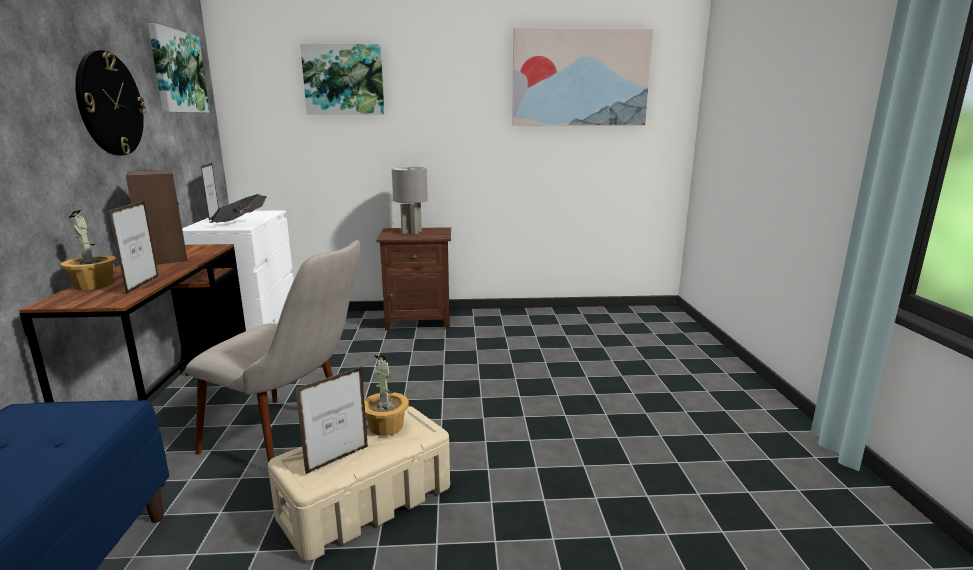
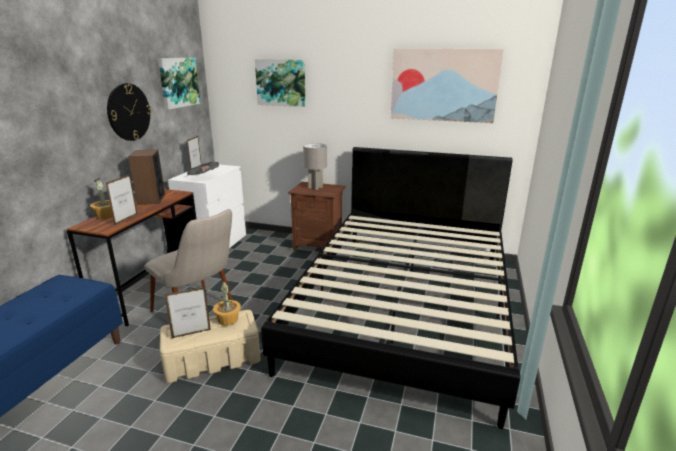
camera: 20 degrees right, 5 degrees up
(596, 372) = (405, 306): none -> black bed

